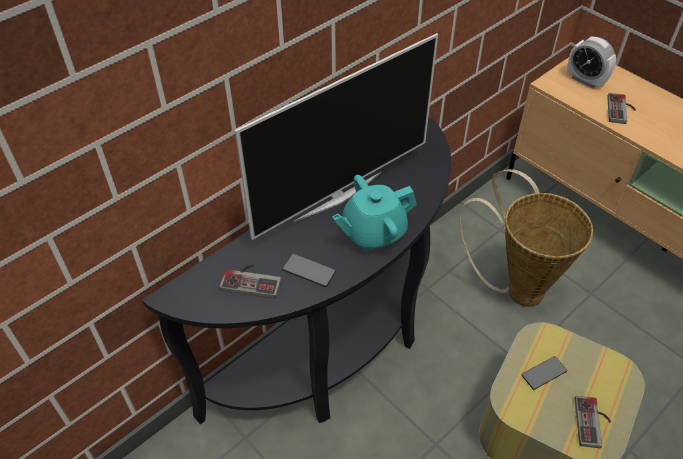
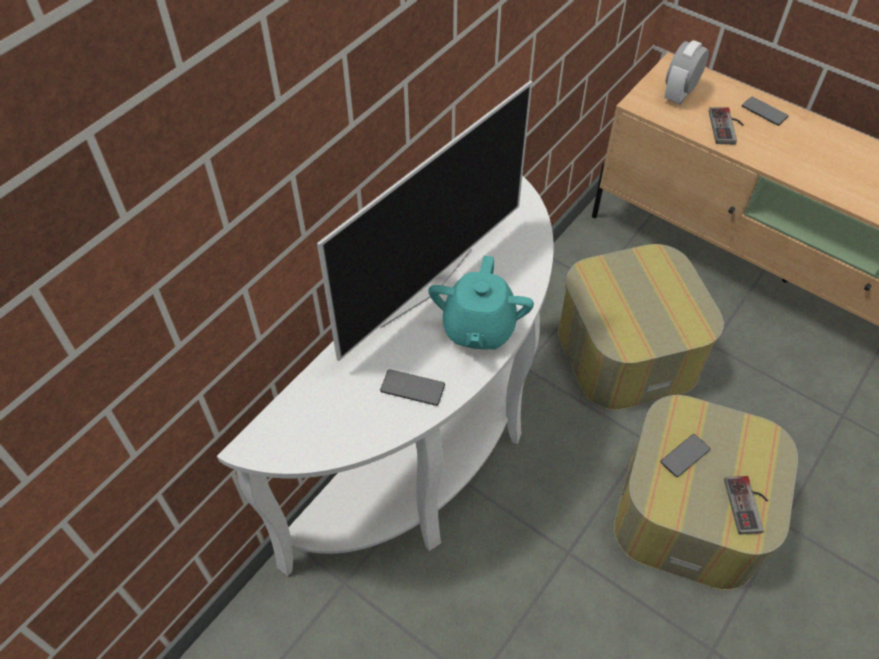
camera: 10 degrees left, 5 degrees up
(252, 280) = (347, 409): game controller -> none
(336, 352) = (432, 462): black console table -> white console table
(373, 233) = (478, 328): turquoise teapot -> turquoise teapot turned 45 degrees counterclockwise
(517, 287) = (628, 350): basket -> ottoman
(585, 80) = (679, 93): alarm clock -> alarm clock turned 90 degrees clockwise
(655, 102) = (764, 112): none -> phone

